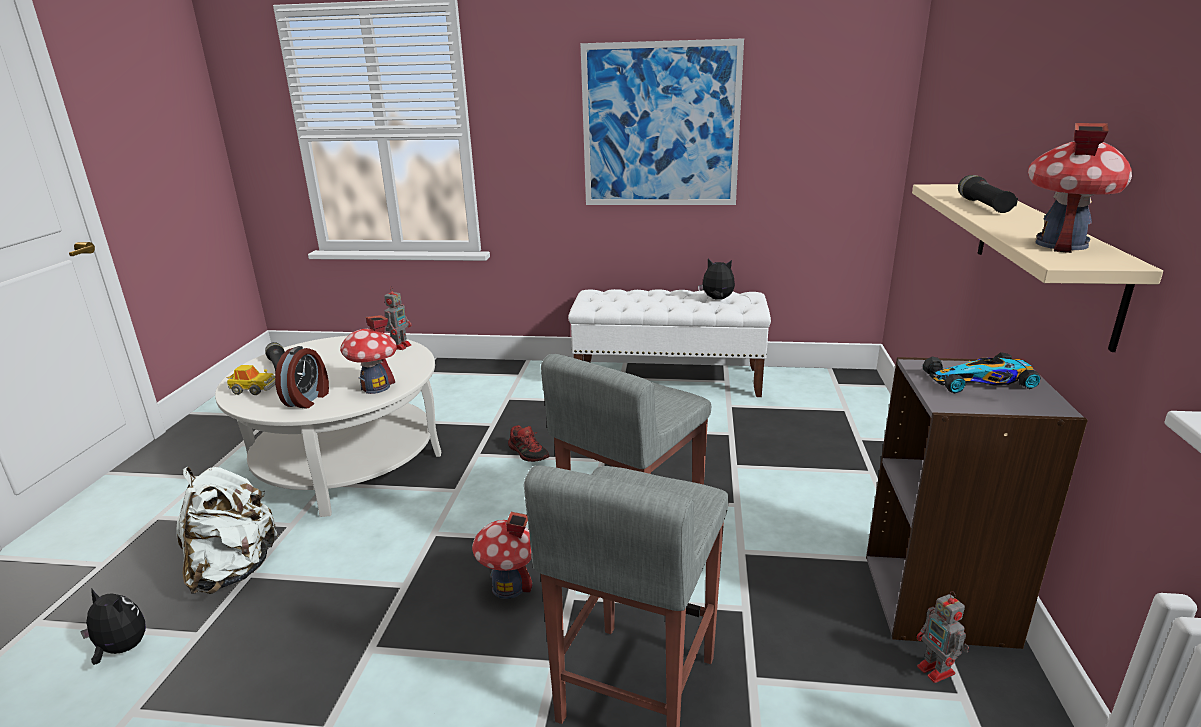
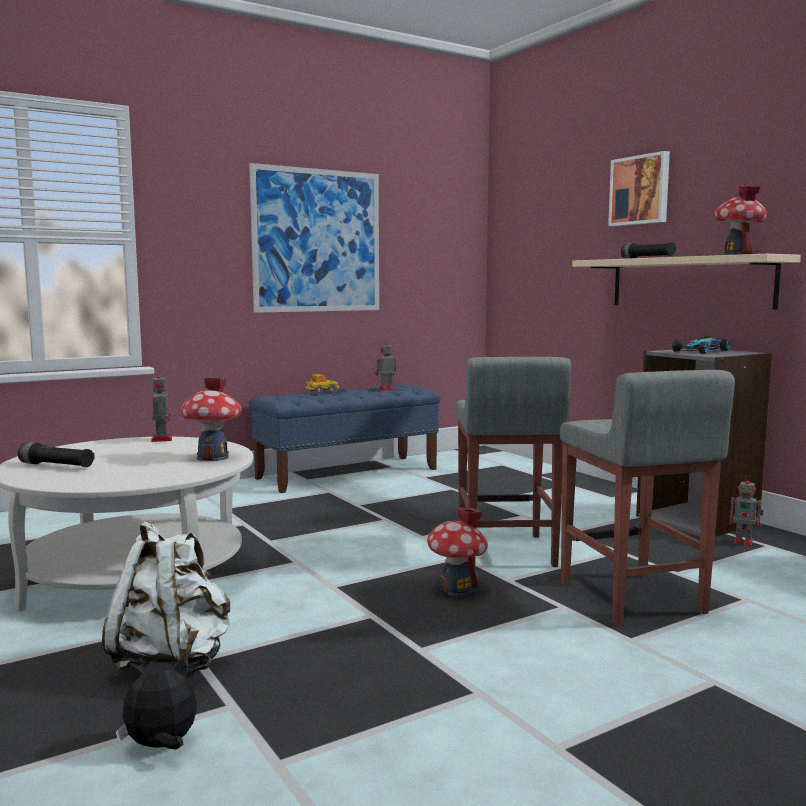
camera: 40 degrees left, 15 degrees down
(254, 389) = (70, 478): toy car -> toy car (321, 391)
(308, 399) = (160, 472): alarm clock -> none
(529, 453) = (316, 530): shoe -> none
(669, 379) = (348, 473): white bench -> blue bench
(717, 299) = (385, 389): plush toy -> toy robot
(1030, 83) = (640, 190): none -> picture

